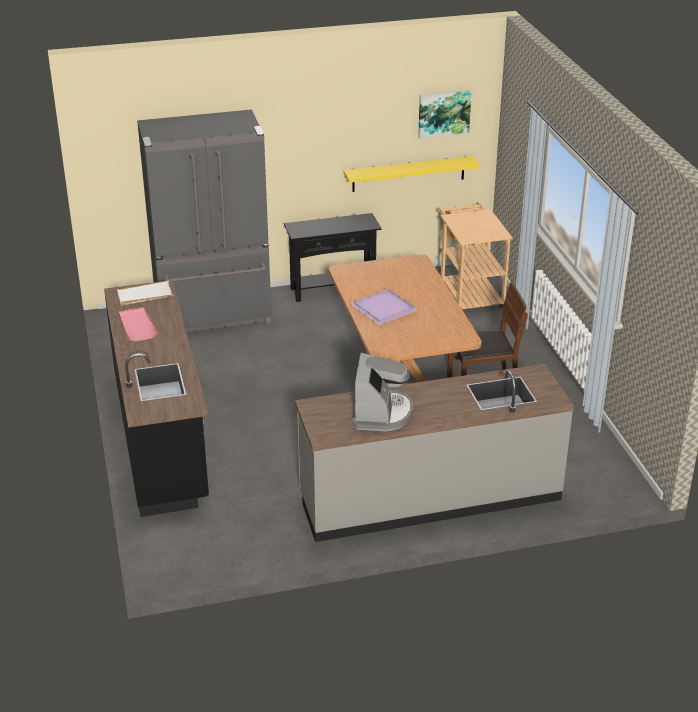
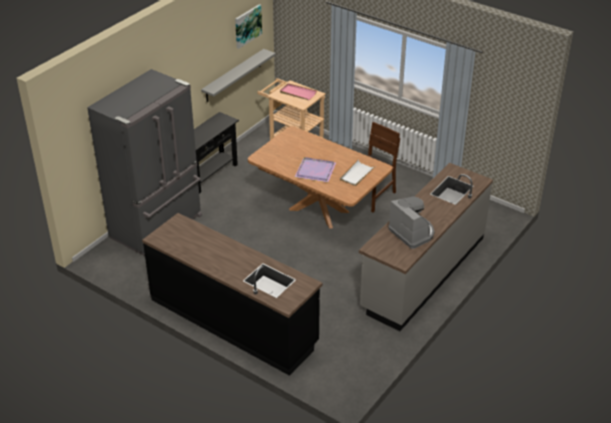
camera: 40 degrees left, 5 degrees up
(137, 326) = (202, 253): pink tray -> pink tray (298, 93)
(145, 295) = (176, 231): white tray -> white tray (357, 174)
(408, 174) = (233, 76): yellow shelf -> grey shelf

